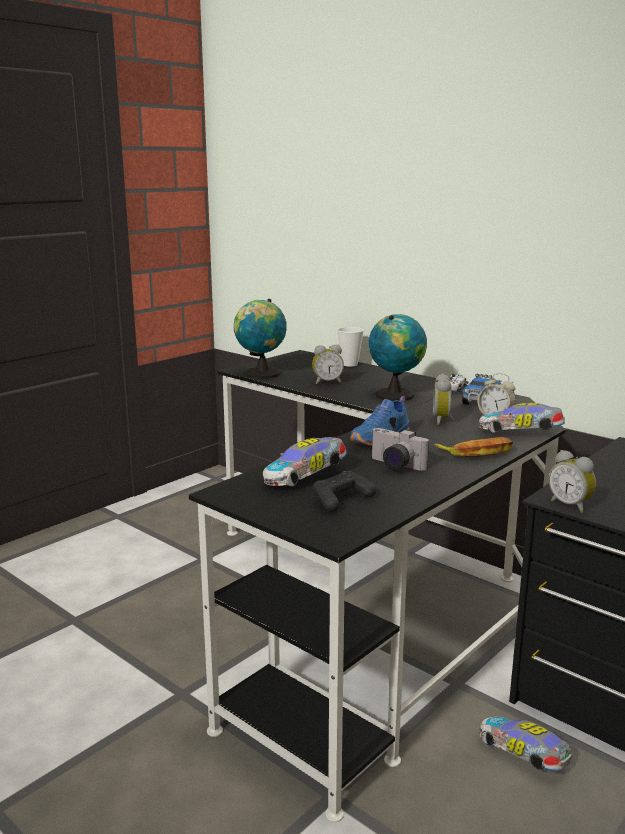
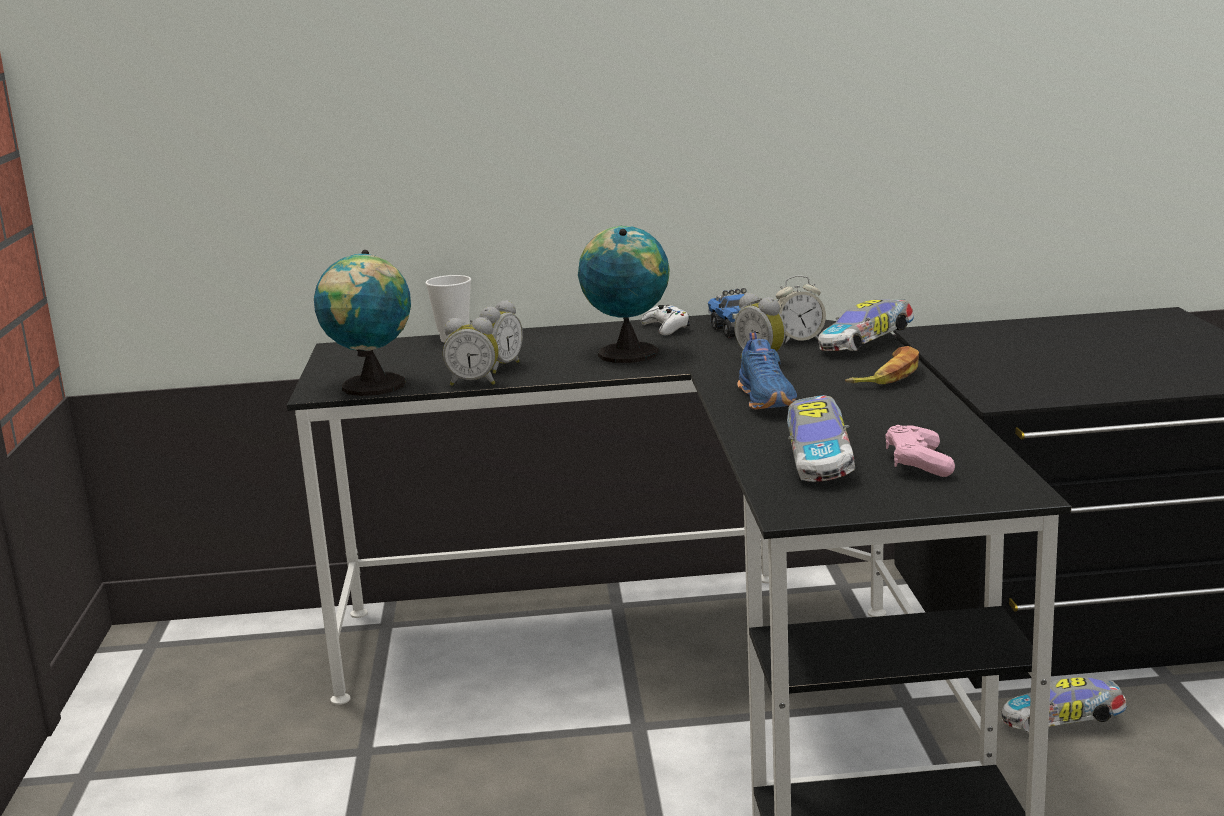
camera: 45 degrees left, 0 degrees up
(341, 499) = (918, 463): black game controller -> pink game controller
(394, 465) = (859, 416): camera -> none
(570, 505) = (1028, 399): alarm clock -> alarm clock (474, 383)

